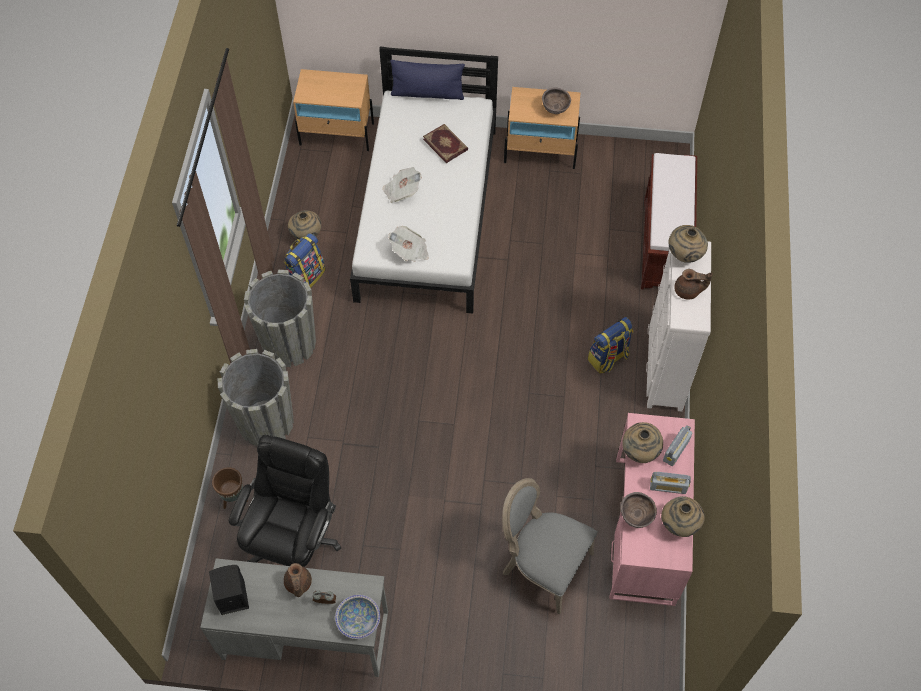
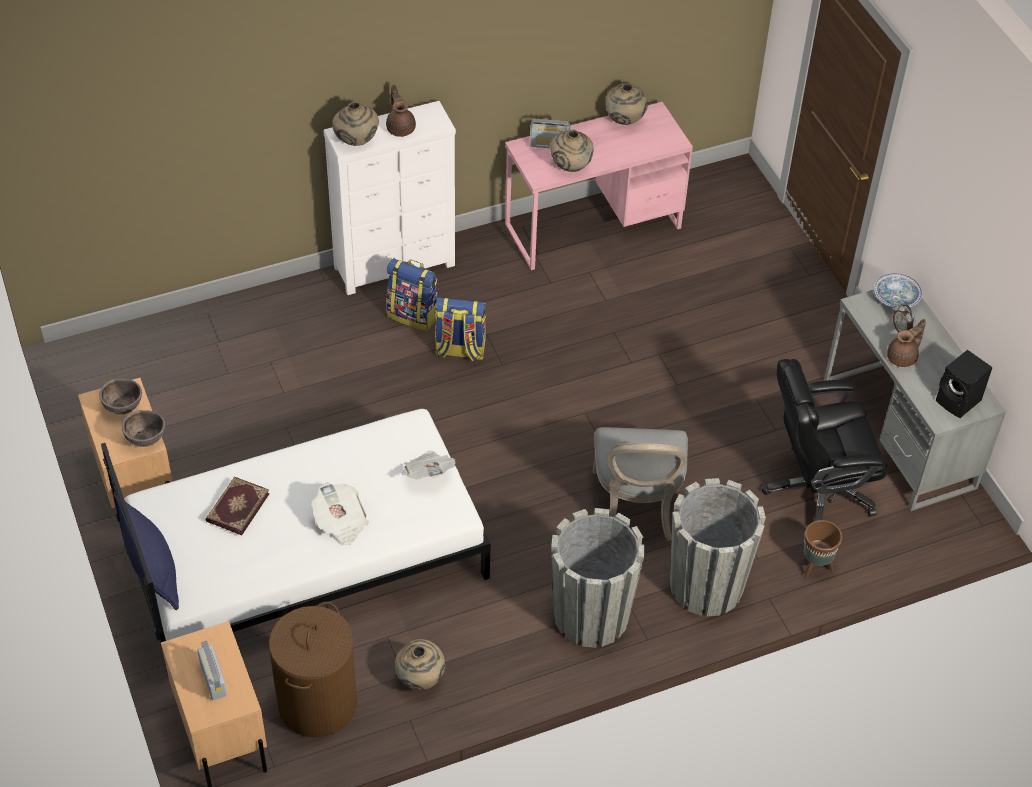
camera: 120 degrees left, 10 degrees down
(306, 276) = (483, 647): backpack -> backpack (460, 350)
(325, 182) = (318, 704): none -> brown laundry basket
(543, 565) = (685, 285): grey chair -> grey chair (636, 508)
(635, 517) = (639, 150): brown bowl -> brown bowl (146, 440)
(663, 246) = (227, 318): brown bench -> none
(668, 487) = (592, 139): radio -> radio (213, 679)

